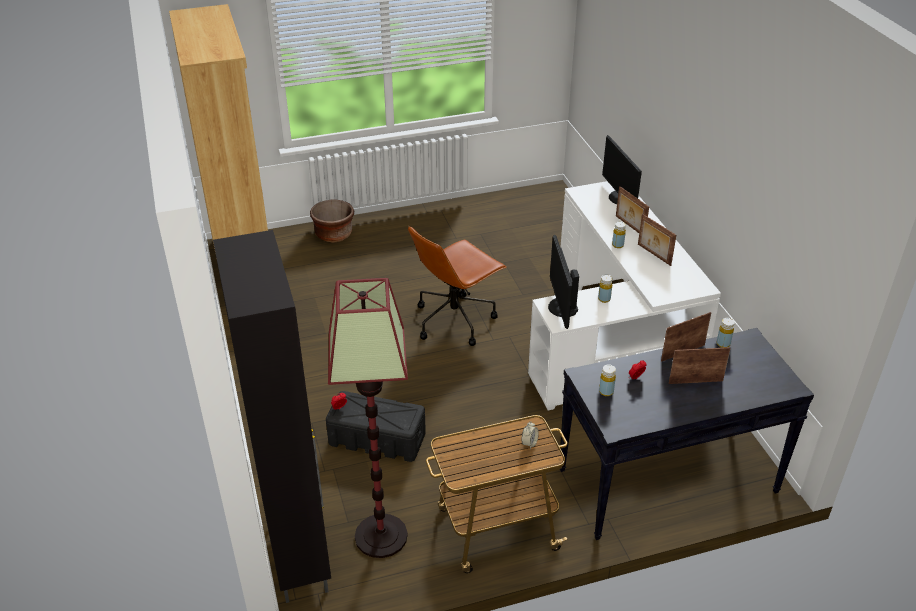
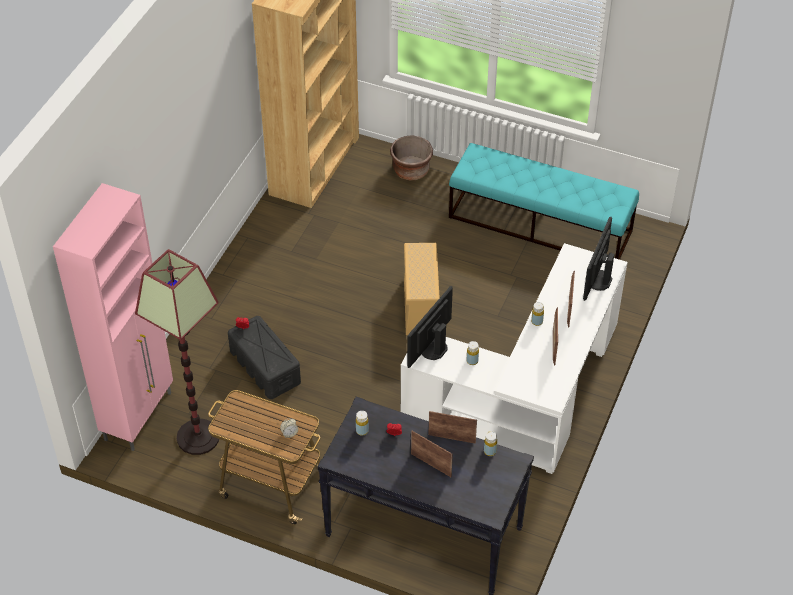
camera: 40 degrees right, 10 degrees up
(299, 555) = (139, 415): black cabinet -> pink cabinet
(455, 319) = (420, 306): brown office chair -> beige storage box
(478, 221) = (540, 224): none -> turquoise bench

